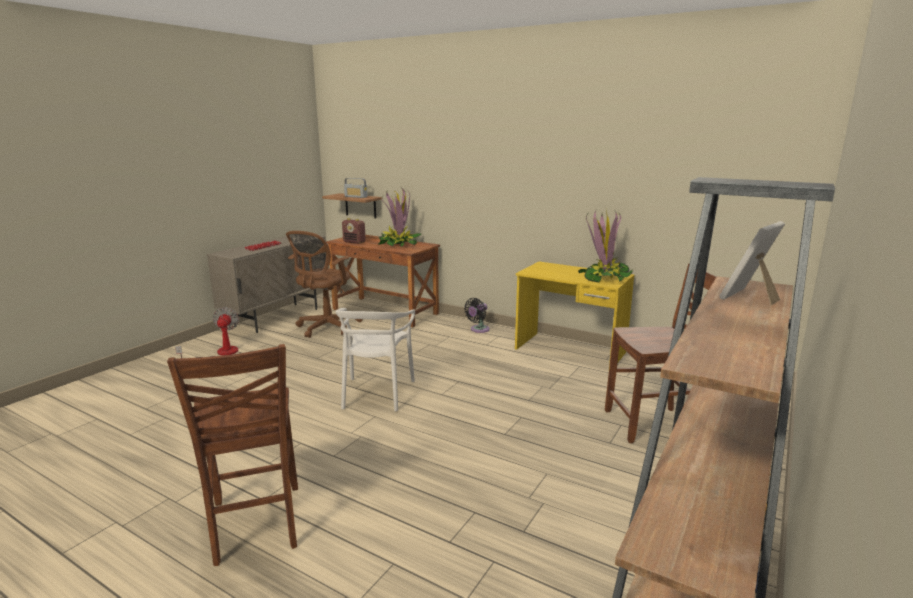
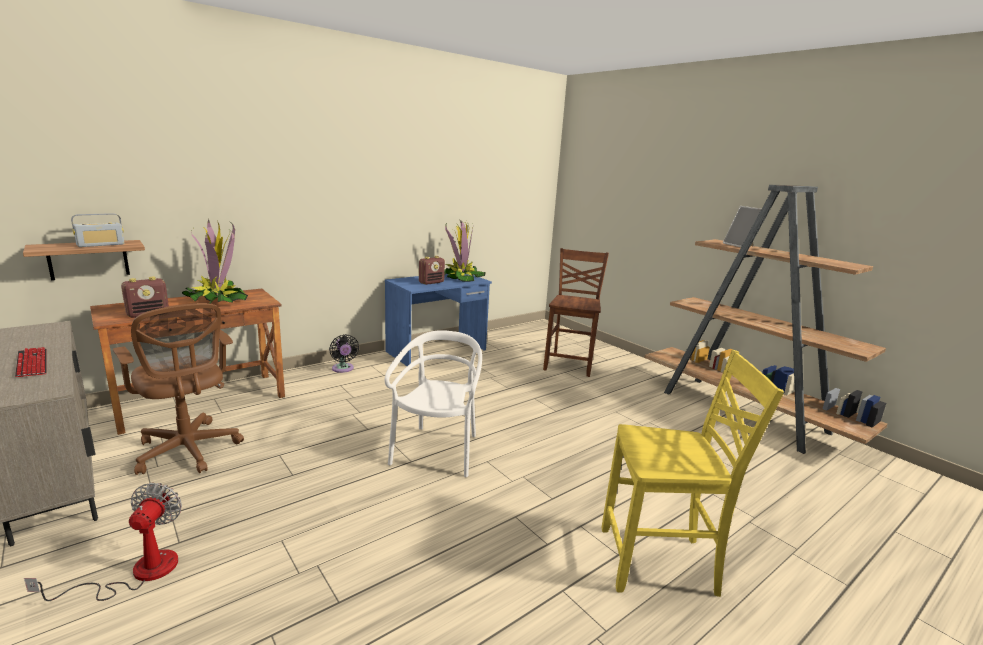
camera: 70 degrees left, 0 degrees up
(220, 353) = (138, 573): fan -> fan turned 75 degrees clockwise
(255, 525) = (660, 563): brown chair -> yellow chair
(376, 393) = (437, 451): white chair -> white chair turned 105 degrees counterclockwise
(560, 273) = (431, 282): none -> radio
(570, 351) = (437, 351): yellow desk -> blue desk

